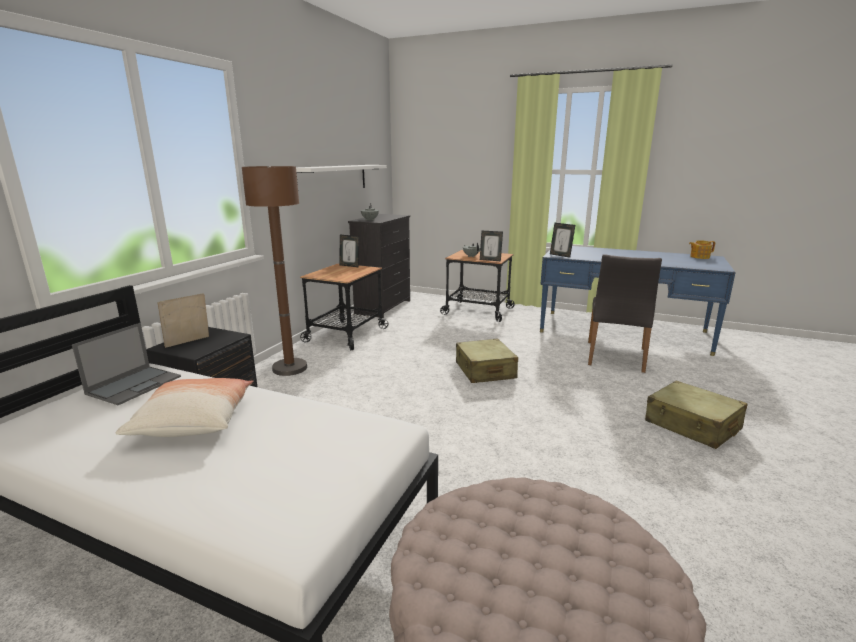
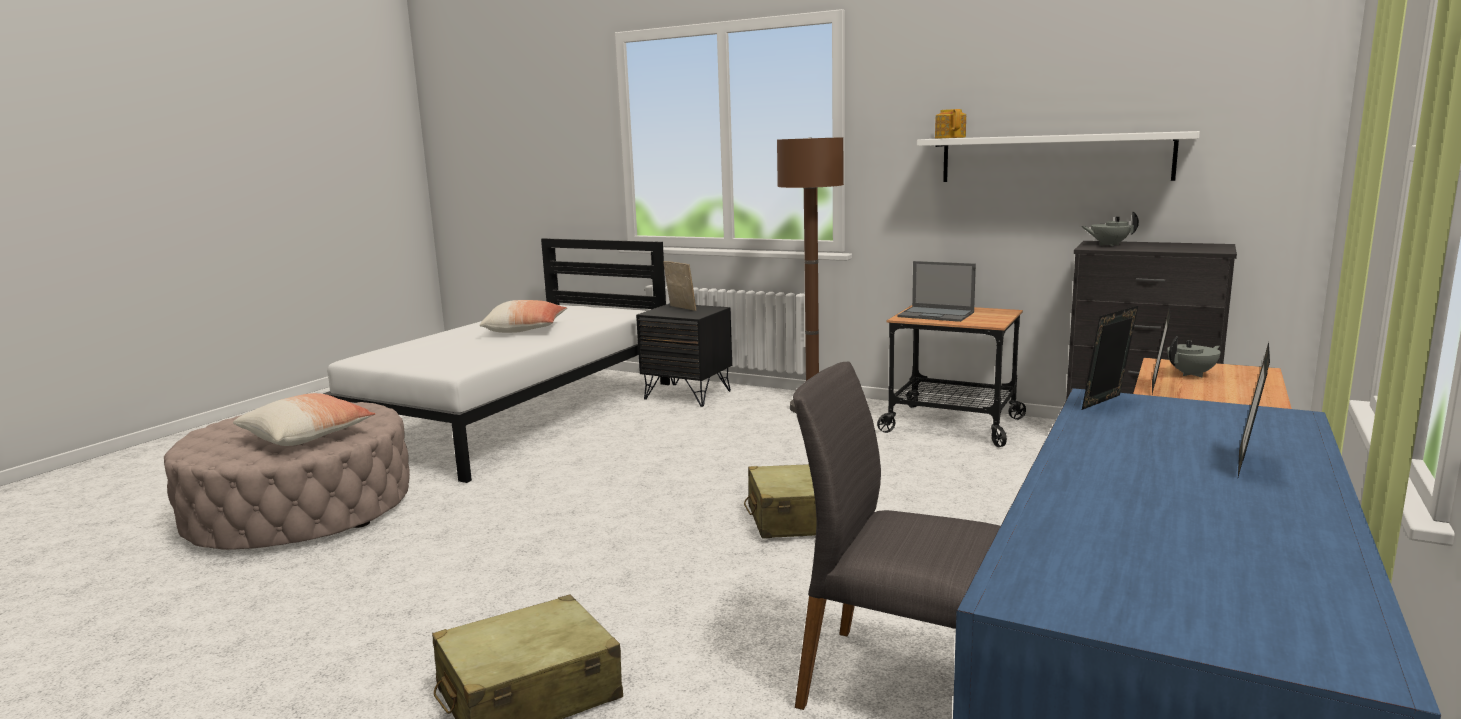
camera: 95 degrees right, 5 degrees down
(135, 385) = (598, 312): laptop -> laptop (937, 314)
(349, 266) = (1003, 315): picture frame -> picture frame (1247, 464)
(559, 527) = (308, 436): none -> pillow
(699, 257) = (1307, 619): teapot -> teapot (950, 138)

